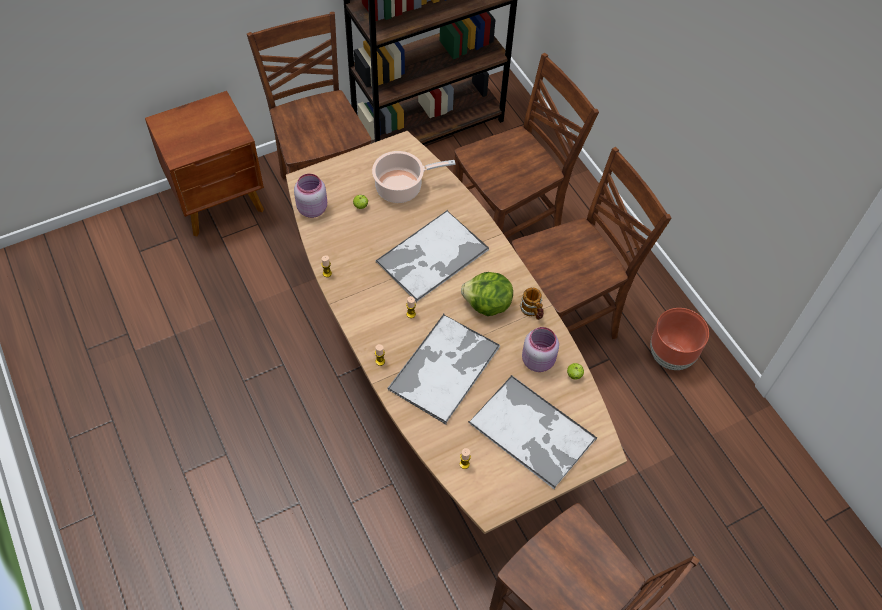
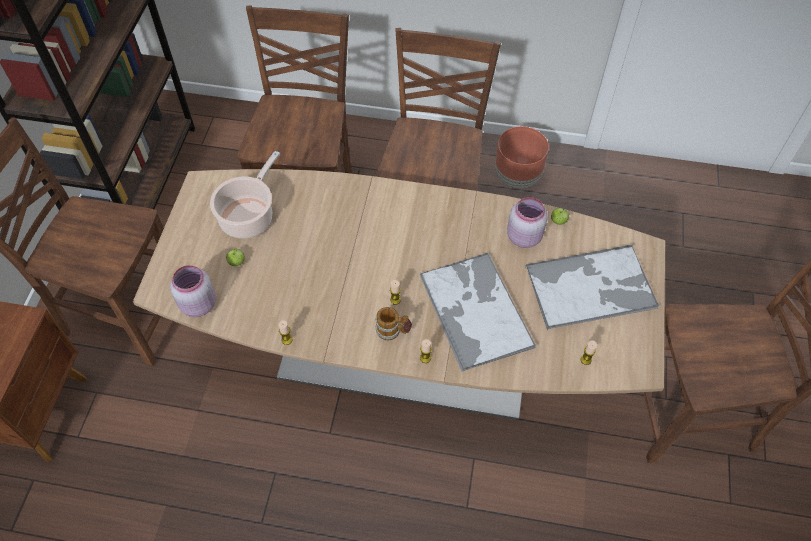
camera: 50 degrees left, 0 degrees up
(431, 257) = (348, 243): tray -> none
(487, 305) = (437, 236): lettuce -> none
(532, 311) = (471, 208): mug -> mug (393, 331)

